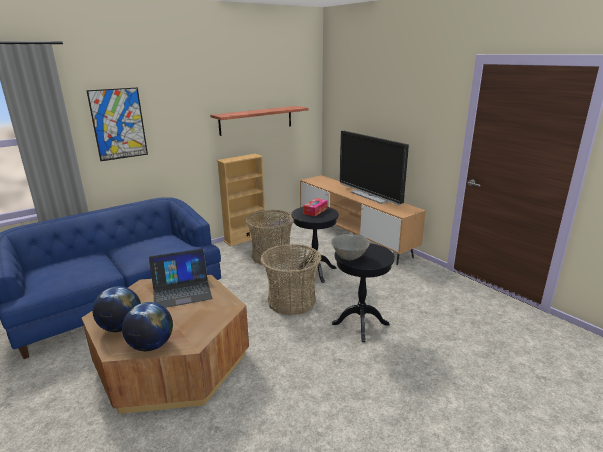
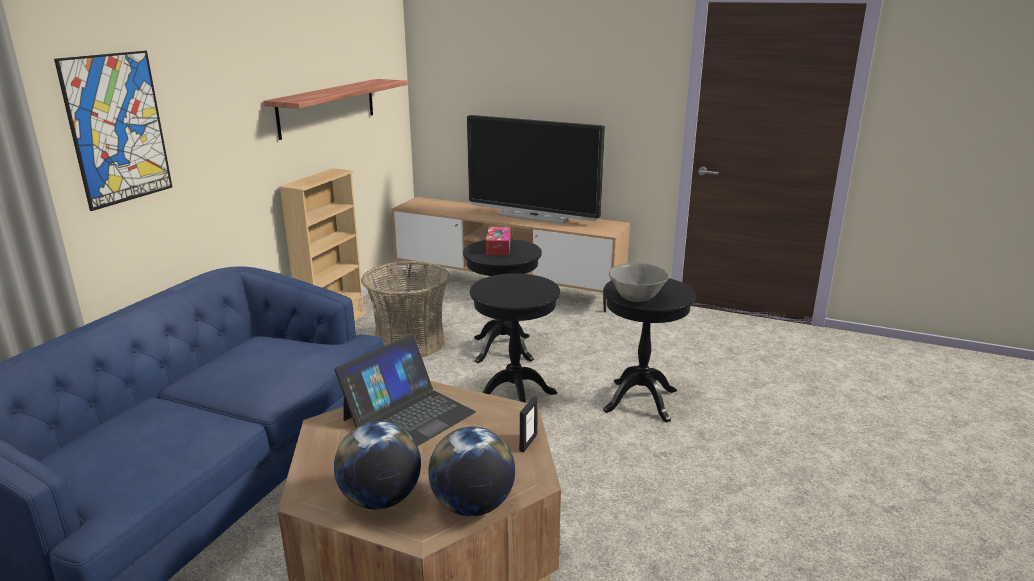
camera: 30 degrees left, 0 degrees up
(215, 323) = (528, 442): none -> picture frame
(292, 301) = (515, 398): basket -> black side table

